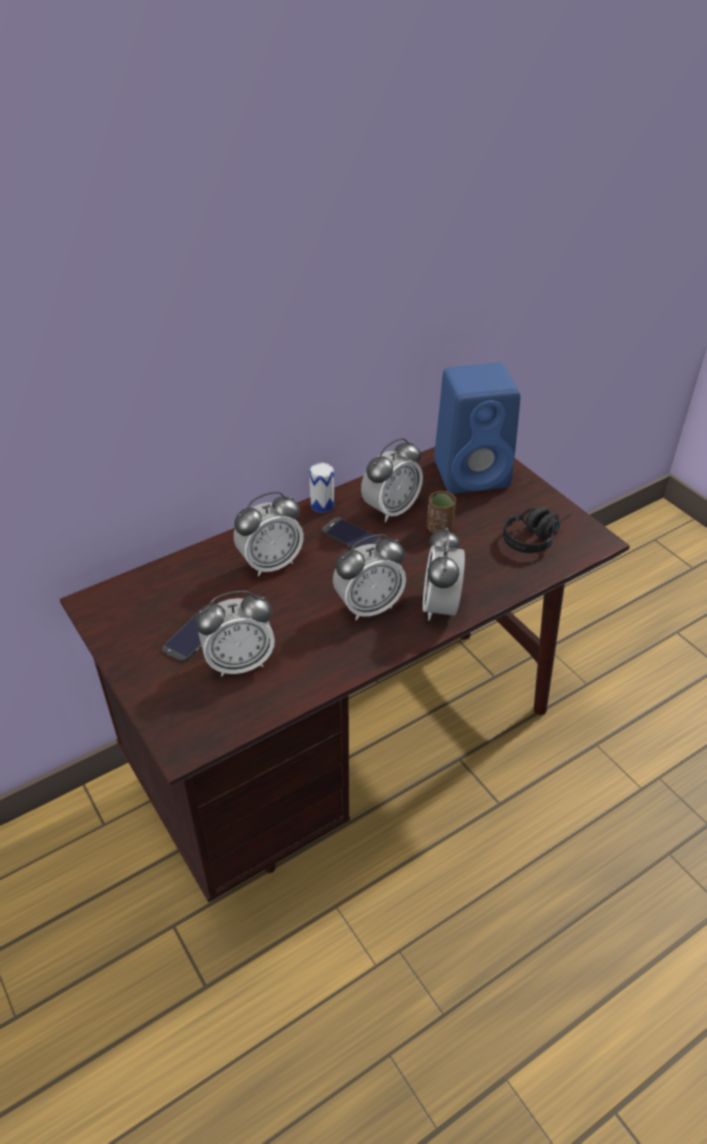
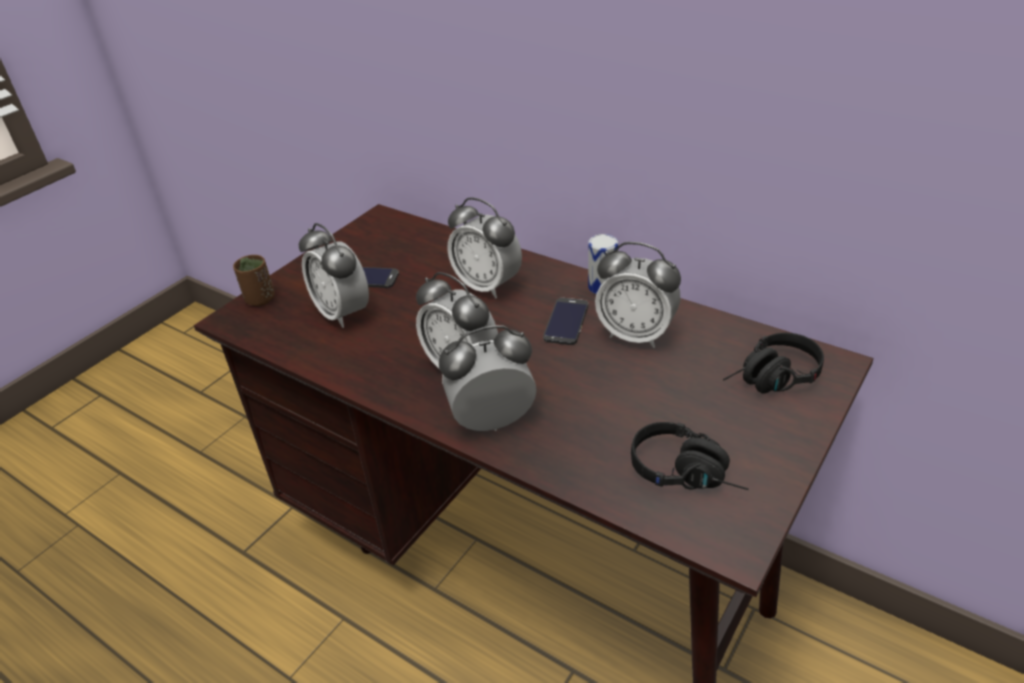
camera: 70 degrees right, 5 degrees down
(439, 528) = (632, 382): brown cup -> brown cup (260, 299)
(473, 473) = (771, 380): blue speaker -> black headphones

